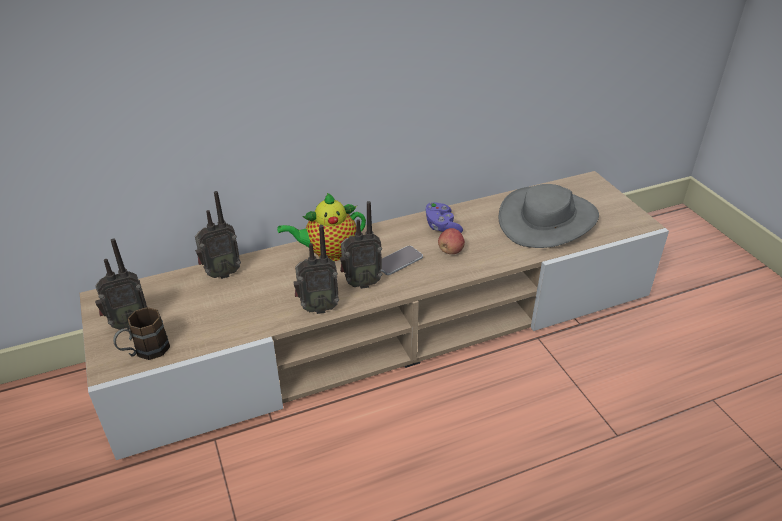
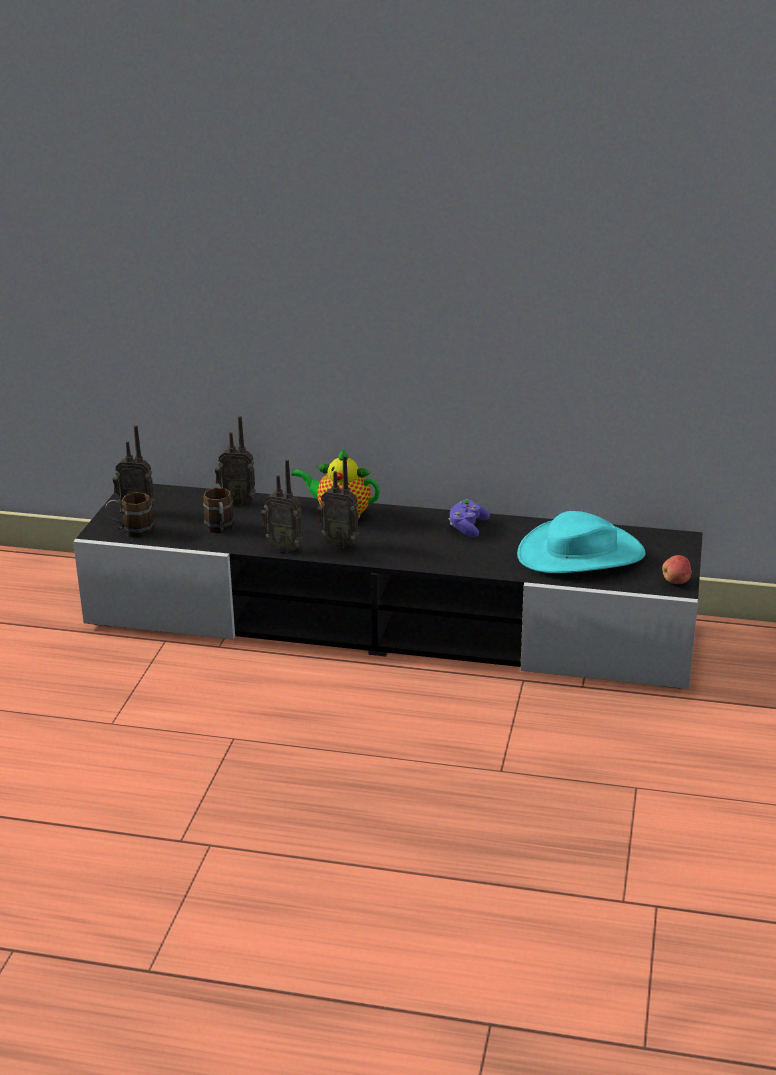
camera: 35 degrees right, 10 degrees down
(236, 312) = (220, 529): none -> brown mug
(392, 329) = (390, 624): beige tv stand -> black tv stand
(398, 261) = (393, 539): phone -> none
(450, 251) = (449, 547): apple -> apple (676, 581)
(548, 220) = (581, 554): grey hat -> turquoise hat

